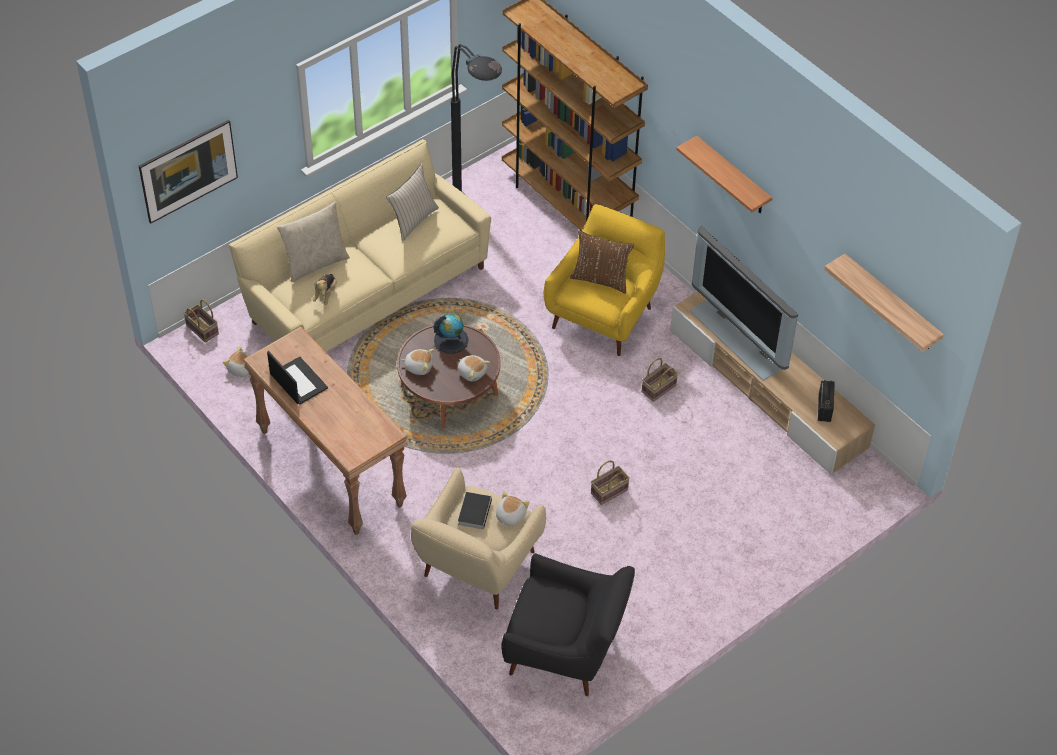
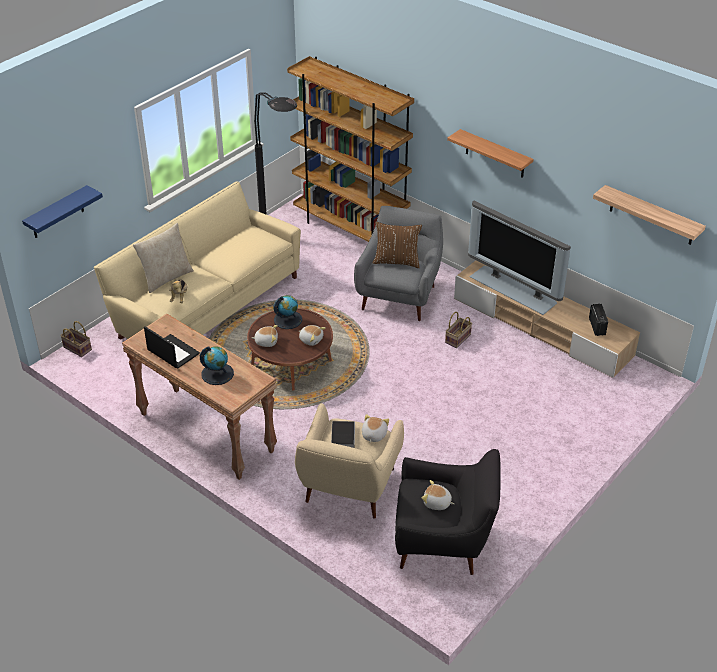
camera: 10 degrees left, 10 degrees down
(190, 185) = (57, 213): picture -> blue shelf
(241, 369) = (116, 372): plush toy -> plush toy (437, 503)
(342, 419) = (217, 373): none -> globe
(413, 220) = (239, 240): beige pillow -> none
(604, 314) = (399, 295): yellow armchair -> grey armchair
(609, 492) = (441, 416): basket -> none

